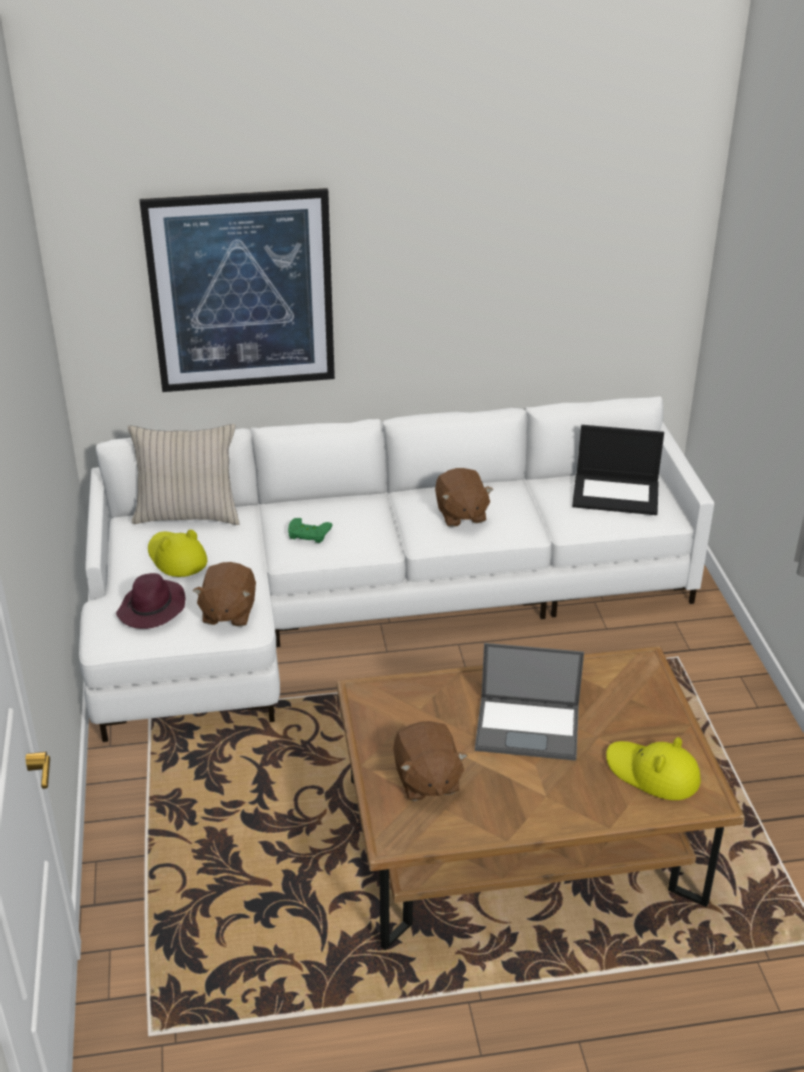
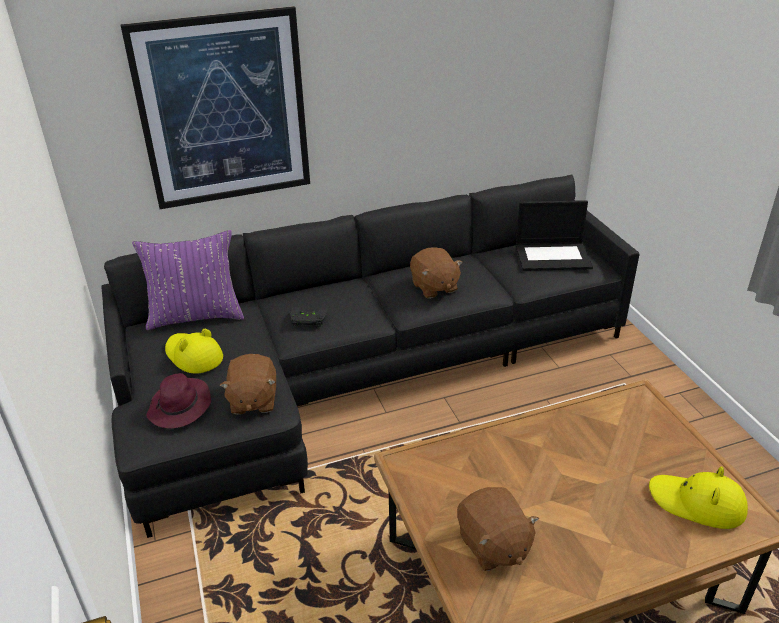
camera: 10 degrees left, 0 degrees up
(188, 515) = (196, 316): beige pillow -> purple pillow
(308, 534) = (308, 320): green game controller -> black game controller
(367, 604) = (358, 373): white sofa -> black sofa
(529, 728) = (567, 474): laptop -> none

